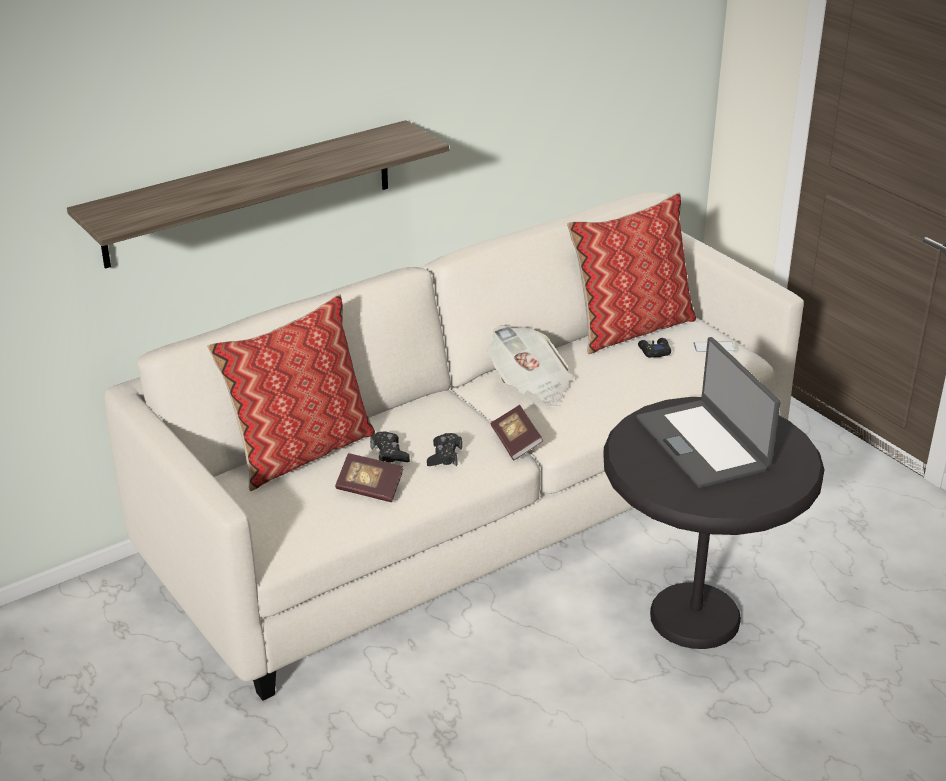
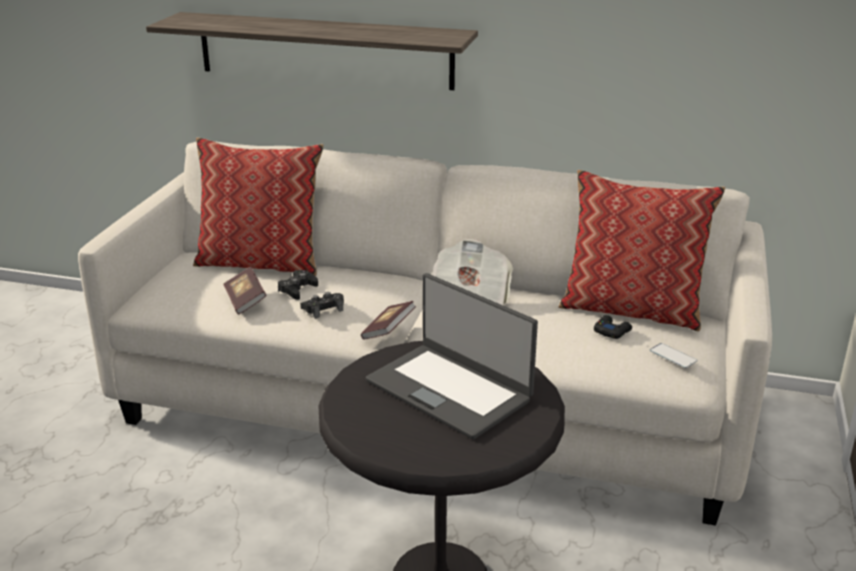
camera: 50 degrees right, 5 degrees down
(703, 444) = (449, 389): laptop -> laptop turned 75 degrees counterclockwise

